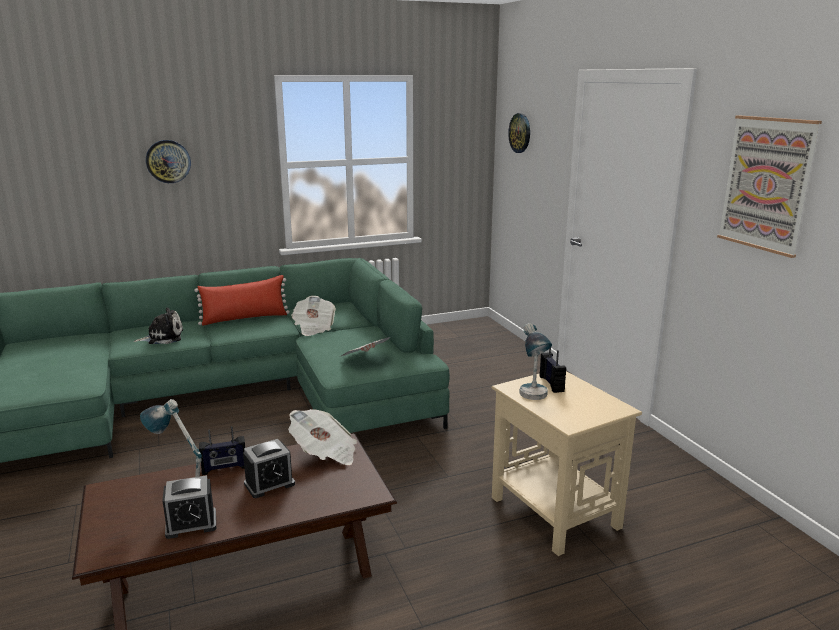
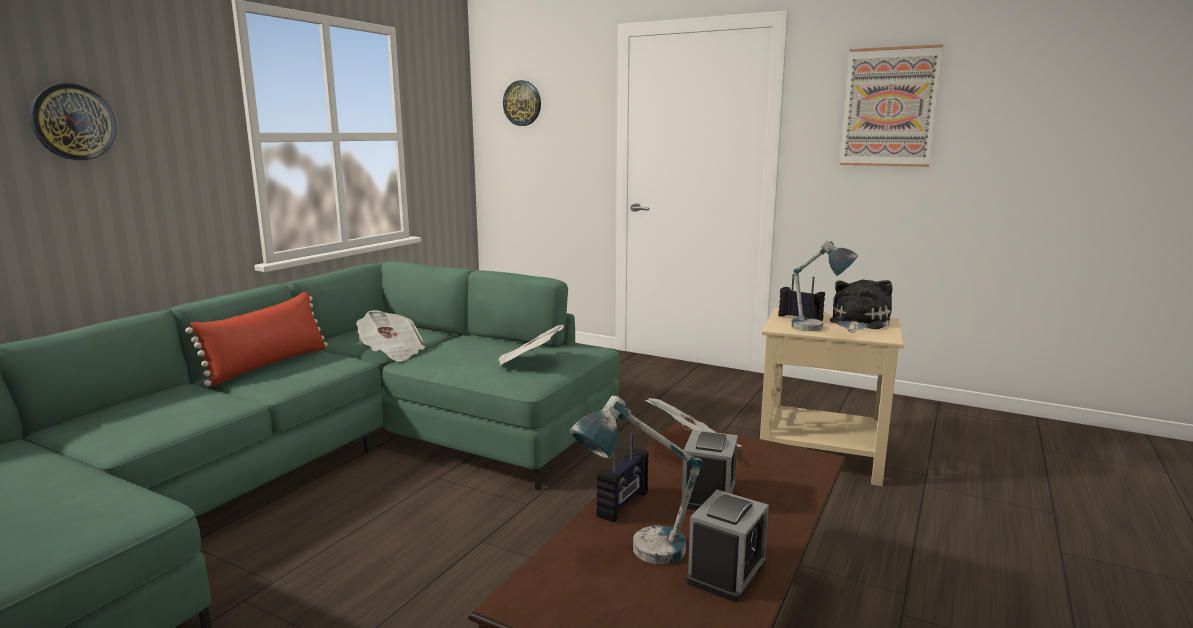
camera: 40 degrees left, 5 degrees down
(163, 337) = (170, 414): plush toy -> plush toy (857, 322)

